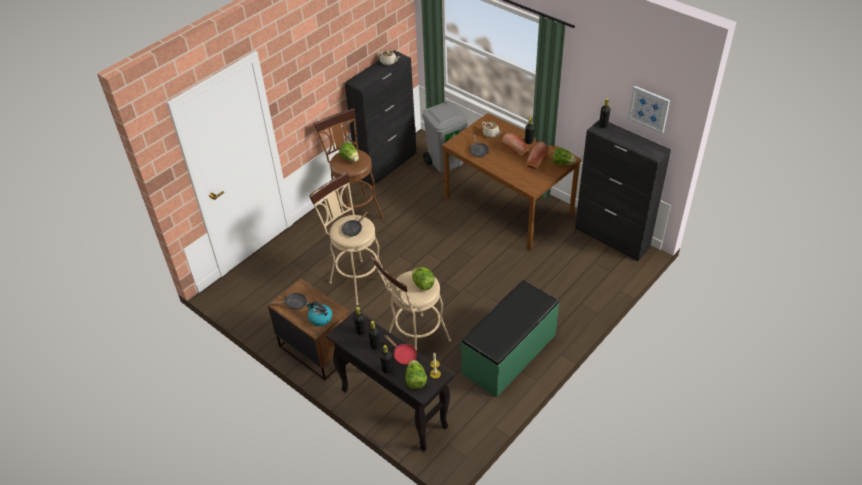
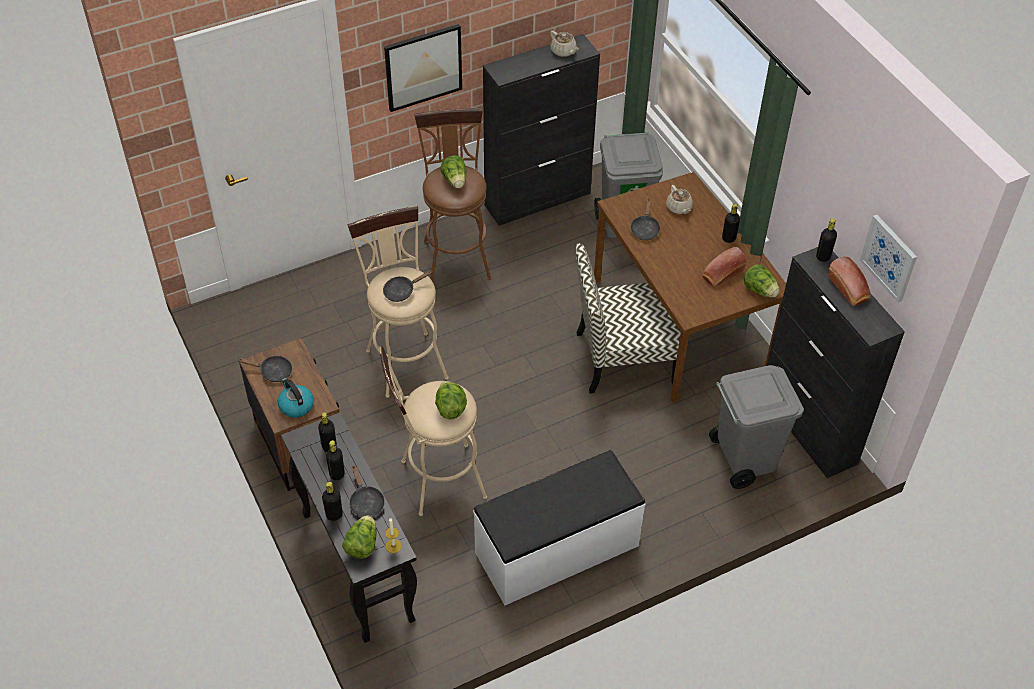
camera: 20 degrees right, 5 degrees up
(312, 91) = (423, 67): none -> picture
(403, 355) = (365, 502): red frying pan -> black frying pan
(487, 235) = (623, 358): none -> chair
(510, 354) = (557, 550): green bench -> white bench
(516, 150) = (701, 245): bread -> bread (849, 289)
(586, 266) = (743, 459): none -> grey trash can

